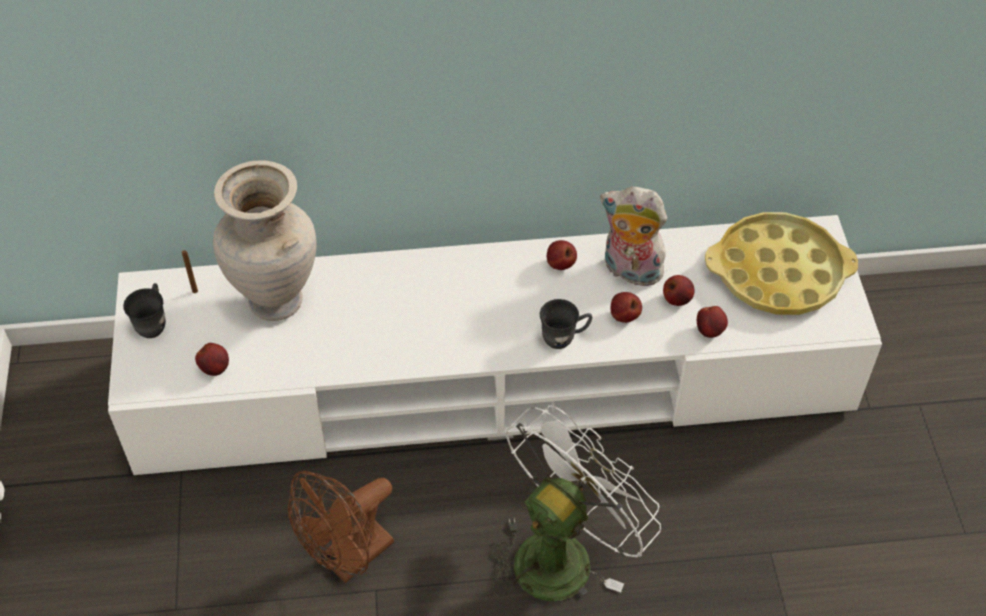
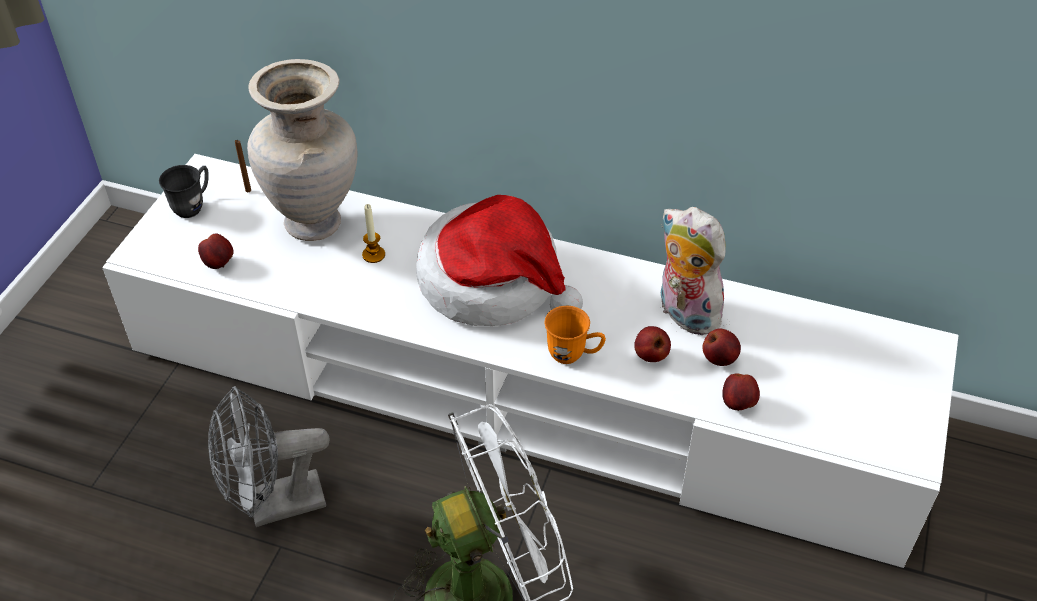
camera: 25 degrees right, 5 degrees down
(347, 311) = (373, 255): none -> candle
(349, 559) = (274, 506): brown fan -> grey fan
(463, 299) = (493, 282): none -> hat
(560, 264) = (613, 282): apple -> none
(564, 338) = (573, 355): grey mug -> orange mug
(778, 272) = (853, 370): yellow tray -> none

